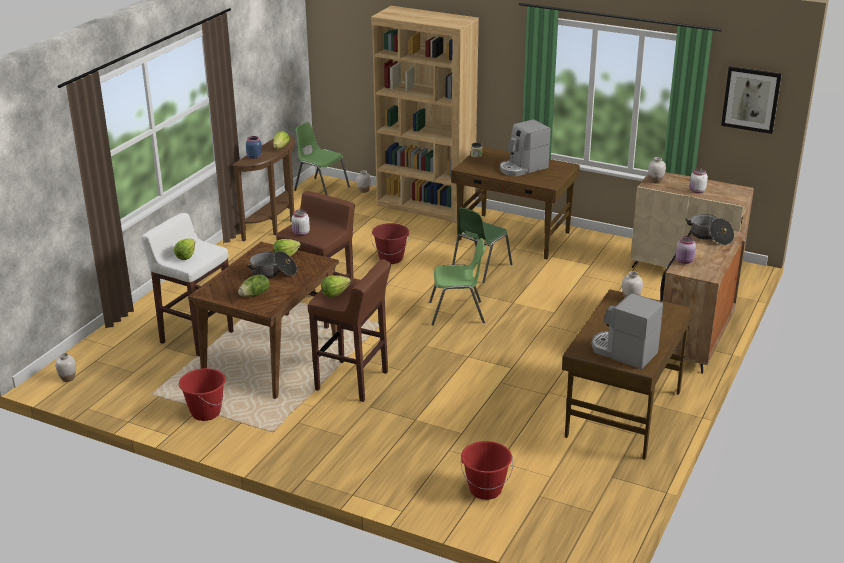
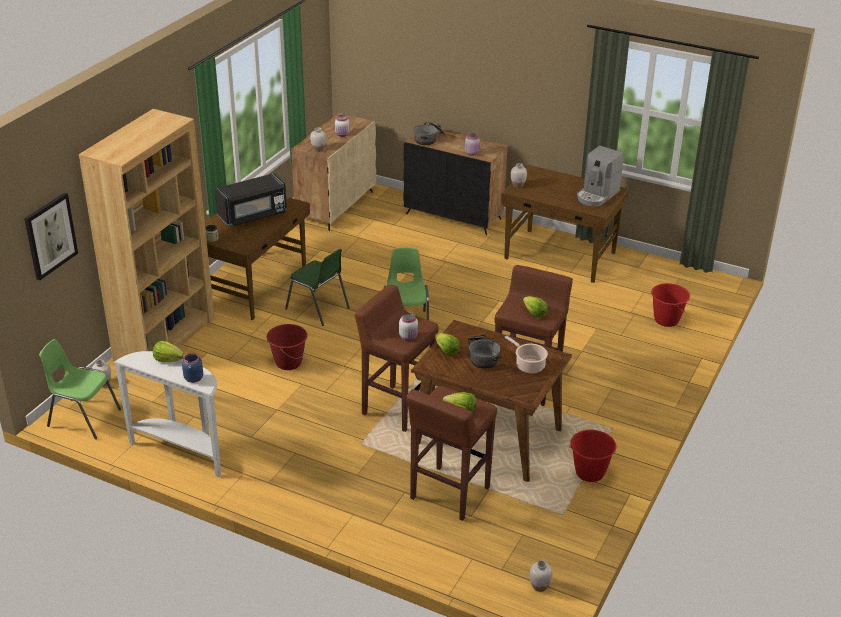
camera: 90 degrees left, 5 degrees up
(196, 337) = (449, 494): white stool -> brown stool
(255, 294) = (528, 365): lettuce -> cooking pot
(275, 225) = (182, 451): brown console table -> white console table
(321, 188) = (83, 418): green chair -> green chair turned 75 degrees clockwise
(522, 168) = (253, 215): coffee machine -> black microwave
(751, 99) = (313, 47): picture -> picture (50, 235)

